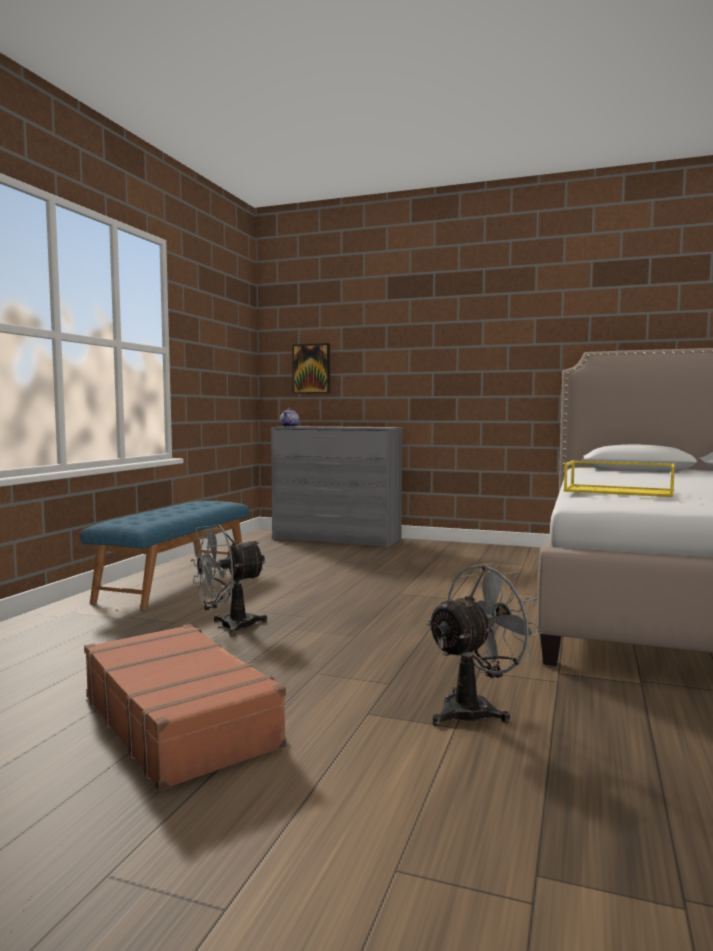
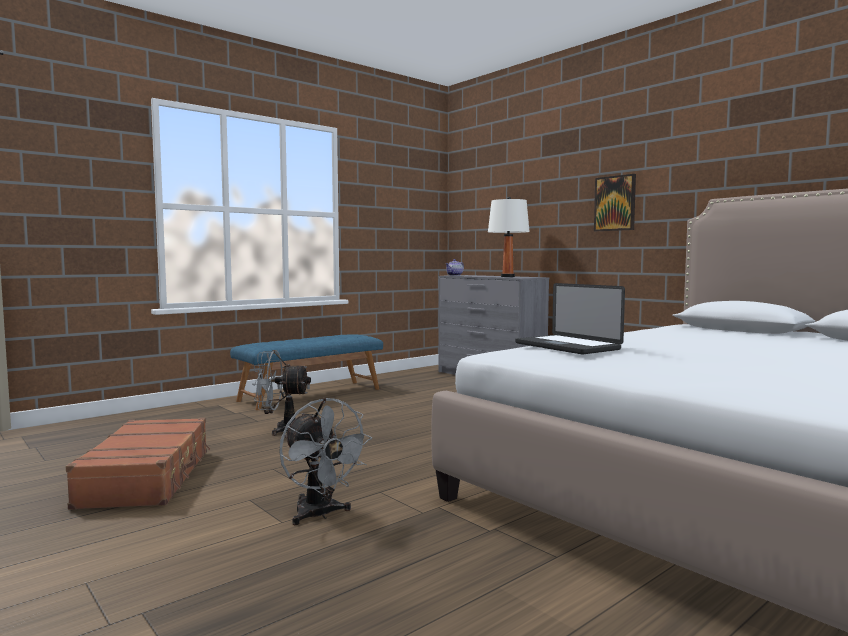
camera: 30 degrees right, 0 degrees up
(311, 369) = (483, 224): picture -> picture (615, 203)
(361, 427) = (507, 276): none -> white table lamp
(476, 709) = (320, 515): grey fan -> grey fan turned 60 degrees clockwise
(620, 491) = (566, 346): yellow tray -> laptop

